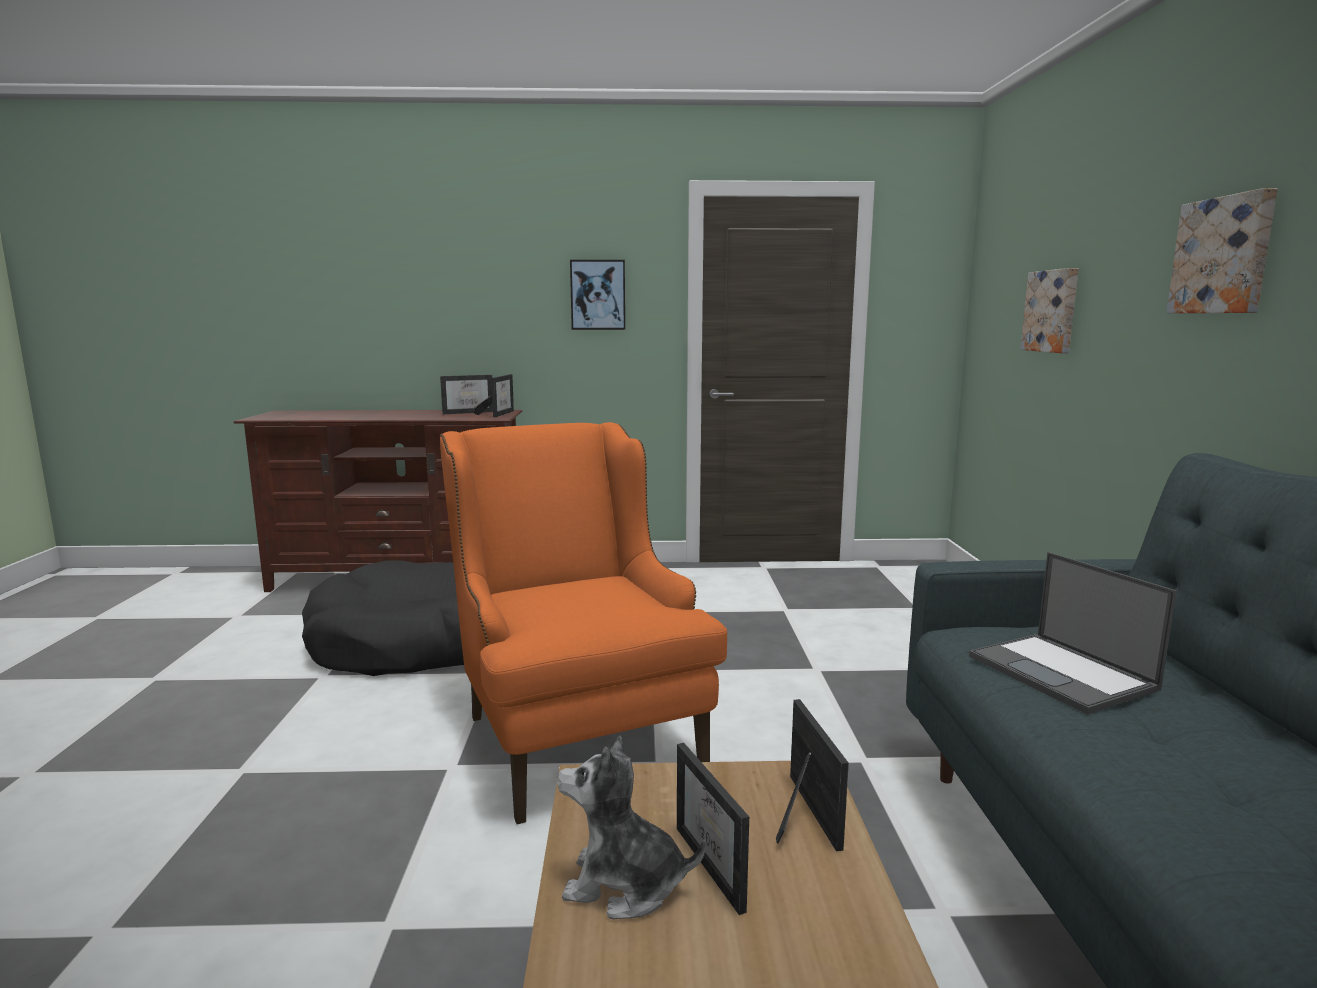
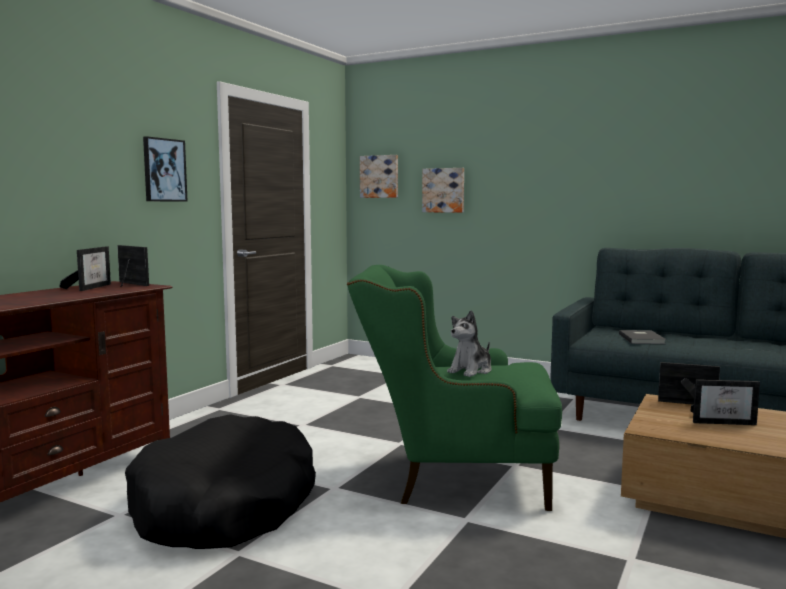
camera: 60 degrees left, 5 degrees down
(574, 730) = (454, 477): orange armchair -> green armchair
(624, 885) = (734, 436): plush toy -> plush toy (471, 371)
(1063, 673) = (642, 339): laptop -> grey book
(1224, 255) = (568, 166): picture -> picture (380, 176)

